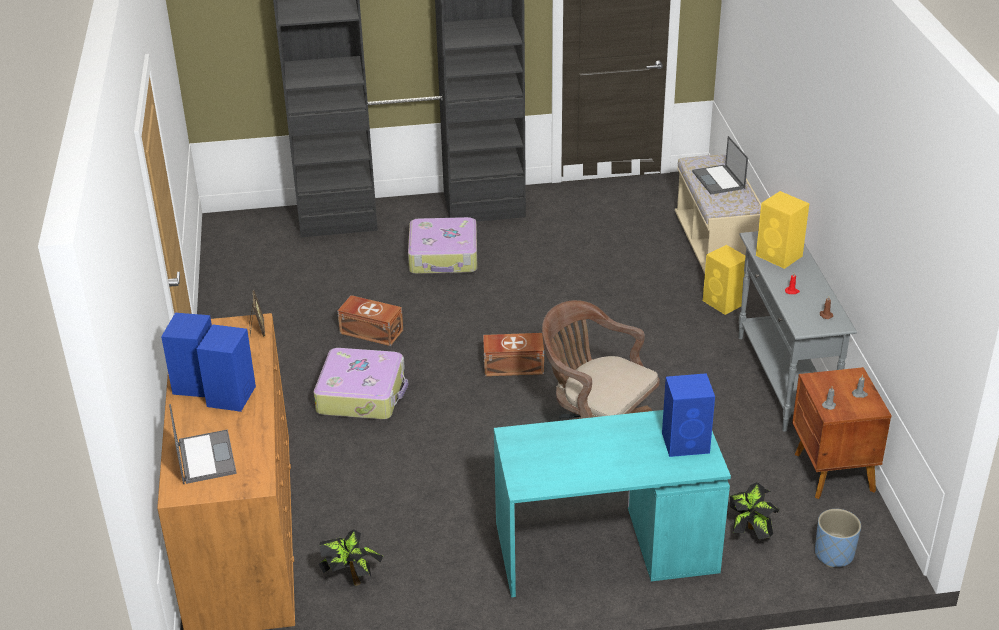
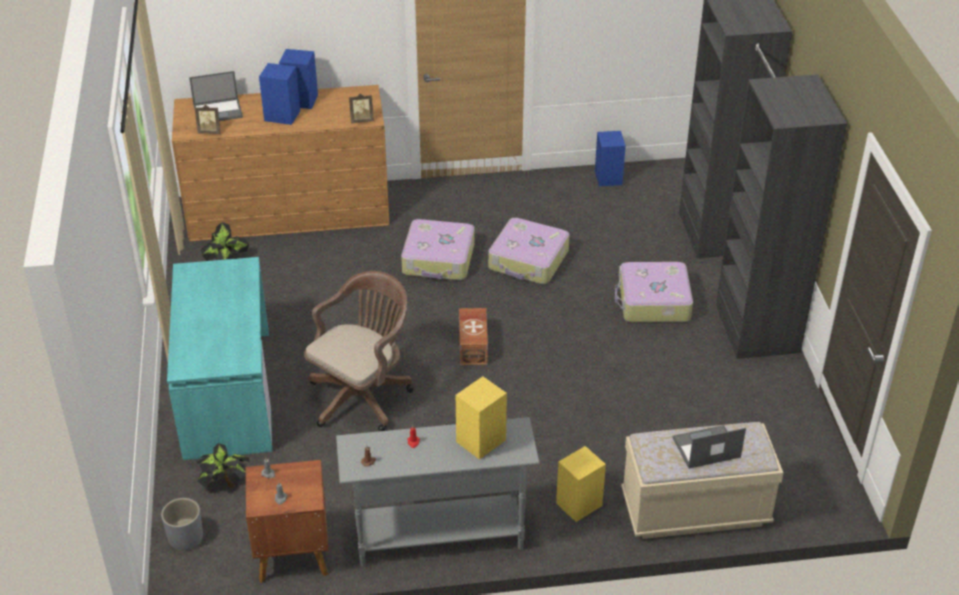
camera: 90 degrees right, 5 degrees up
(259, 459) = (210, 131): none -> picture frame
(371, 331) = (528, 261): brown storage box -> suitcase
(687, 443) = (213, 359): blue speaker -> blue speaker (608, 178)
(834, 554) = (185, 537): blue planter -> grey planter

